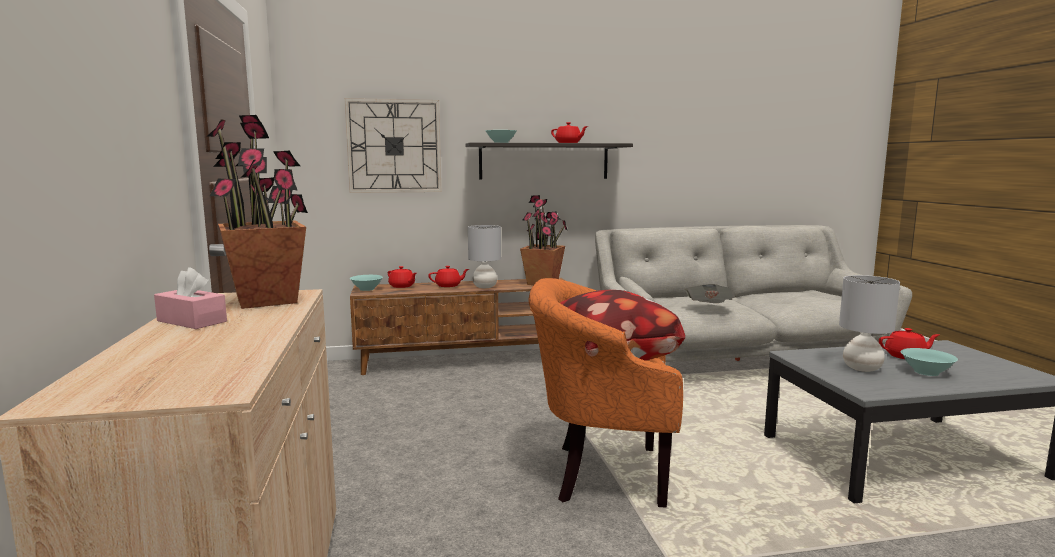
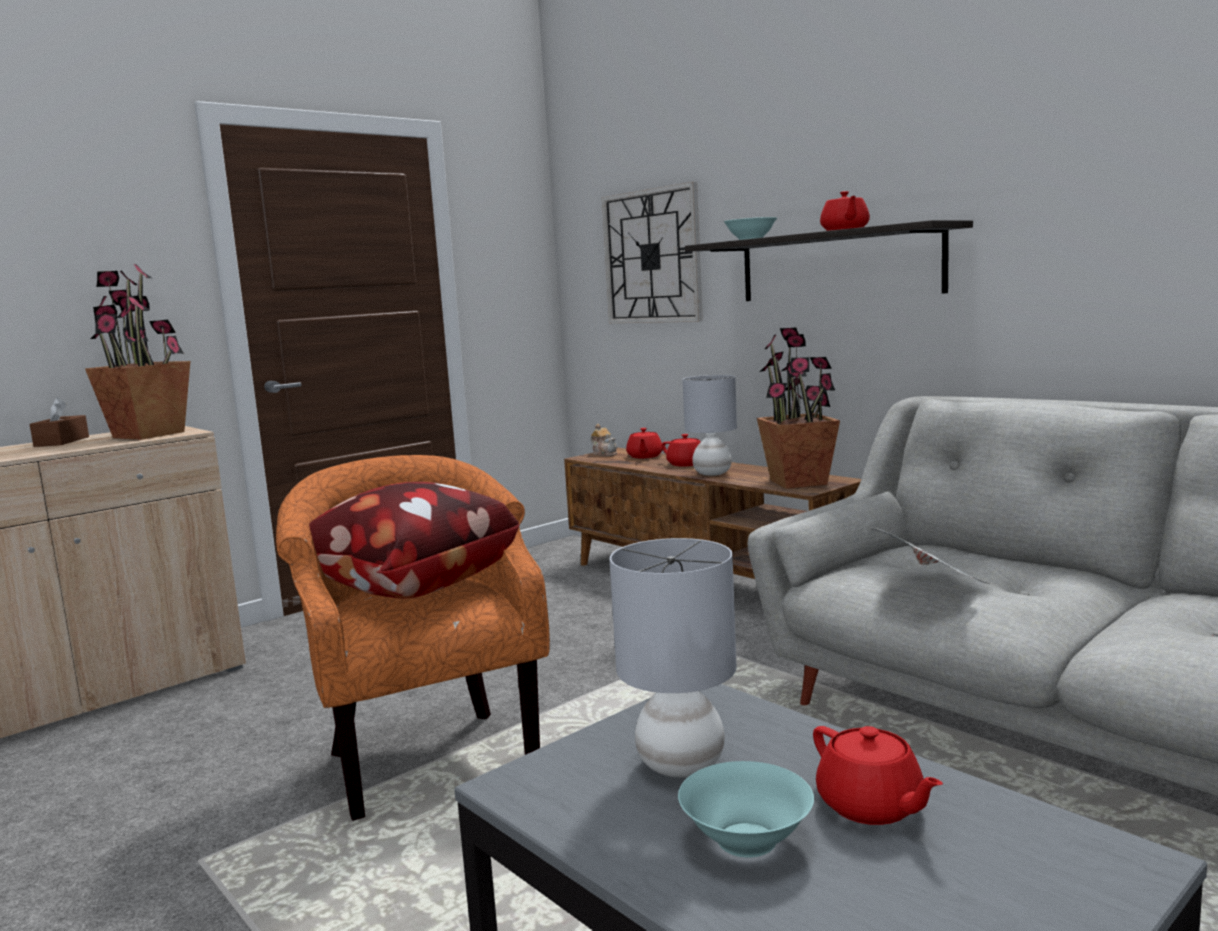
camera: 60 degrees right, 0 degrees up
(192, 321) = (62, 441): pink tissue box -> brown tissue box
(366, 289) = (605, 454): turquoise bowl -> teapot

